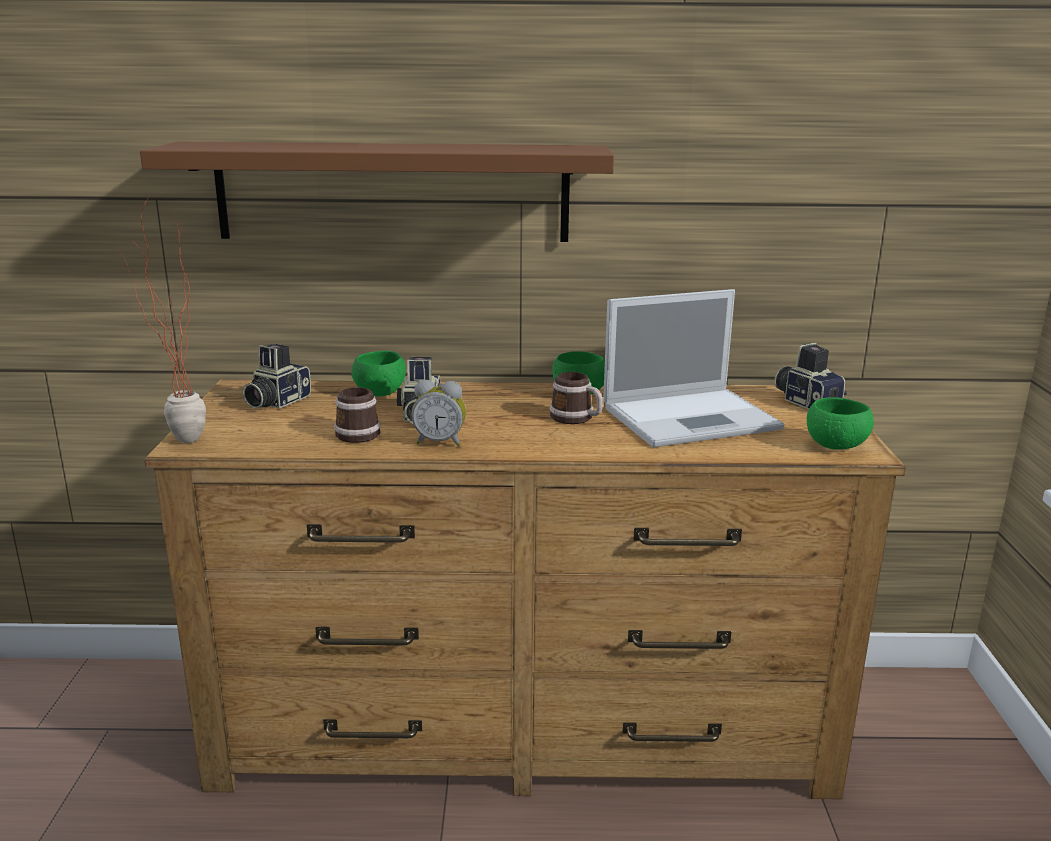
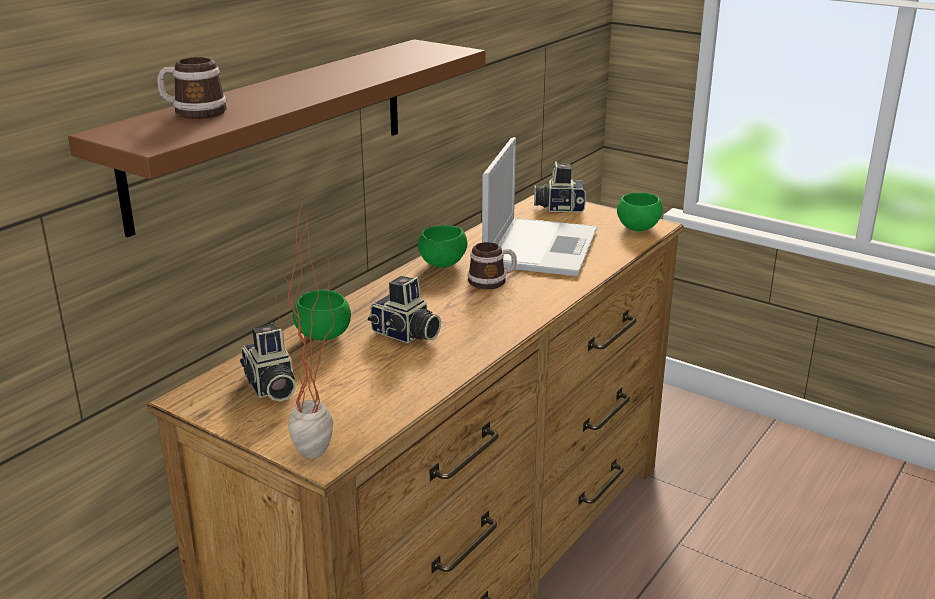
camera: 55 degrees left, 5 degrees up
(356, 432) = (404, 370): mug -> mug (193, 112)
(440, 442) = (473, 342): alarm clock -> none

